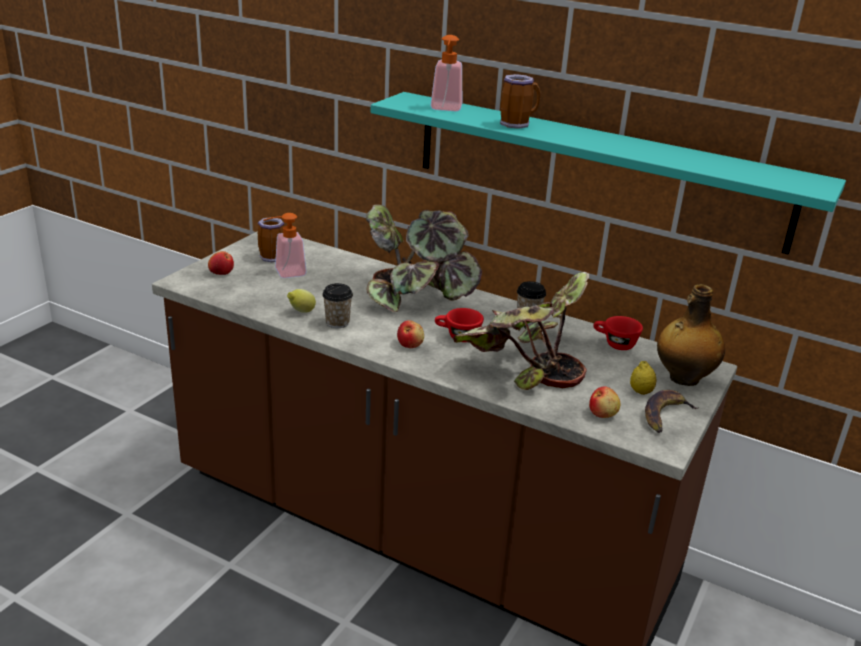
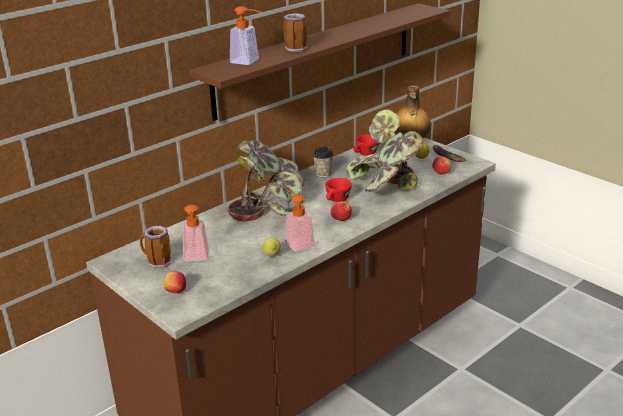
camera: 70 degrees left, 0 degrees up
(337, 322) = (297, 242): cup -> soap dispenser
(595, 169) = (317, 58): turquoise shelf -> brown shelf

